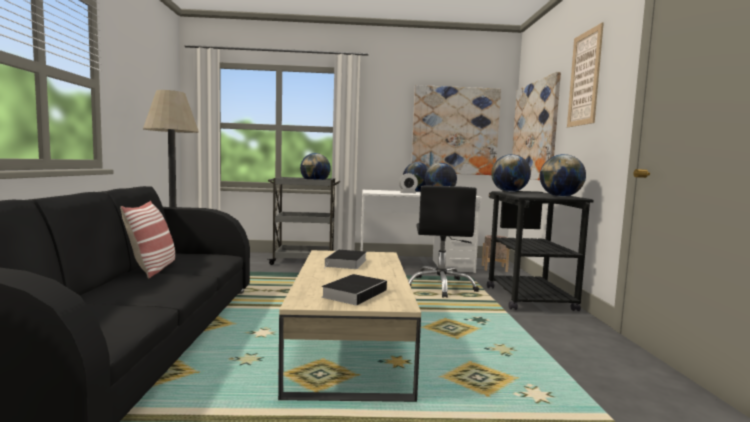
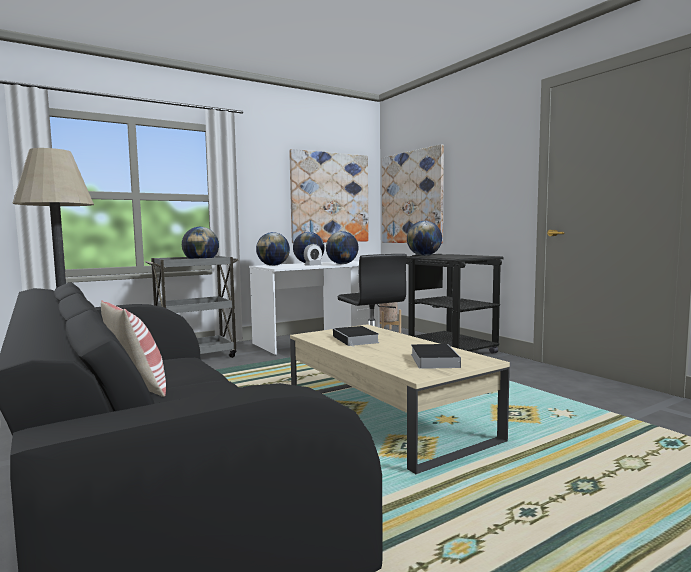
camera: 30 degrees left, 0 degrees up
(560, 196) = (478, 256): globe -> globe (273, 265)
(584, 78) = (476, 153): picture -> none

